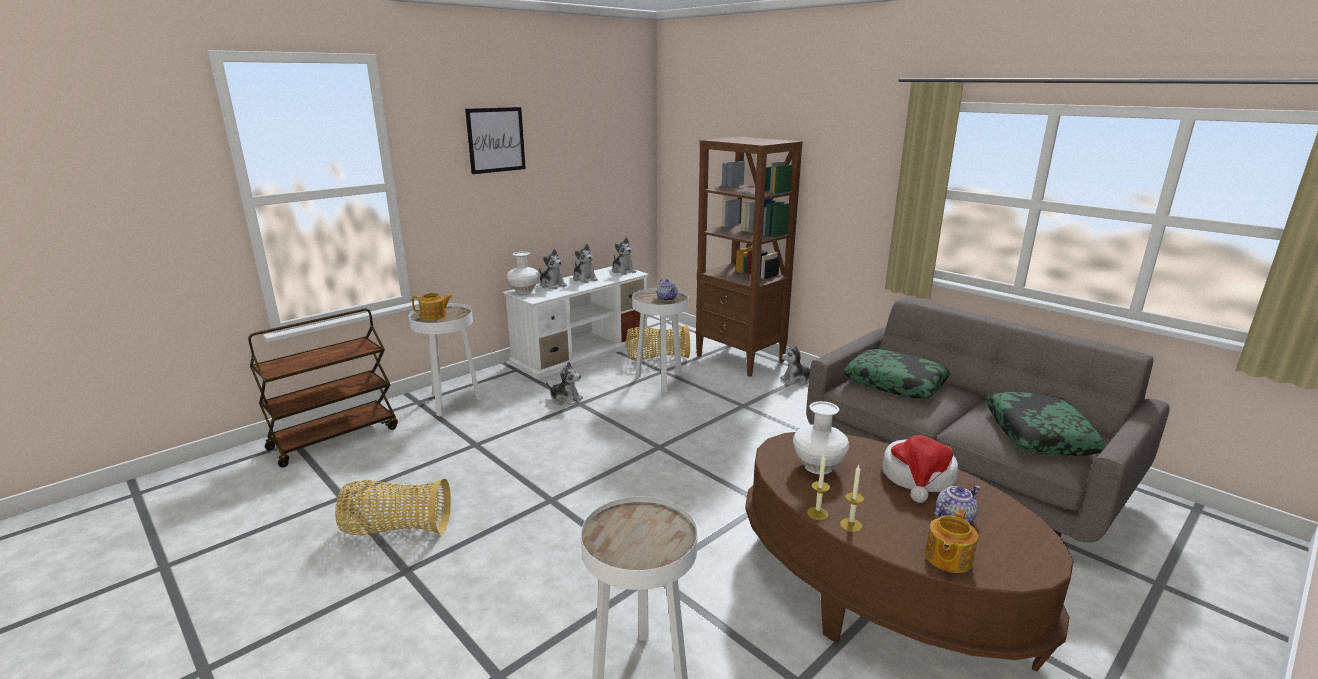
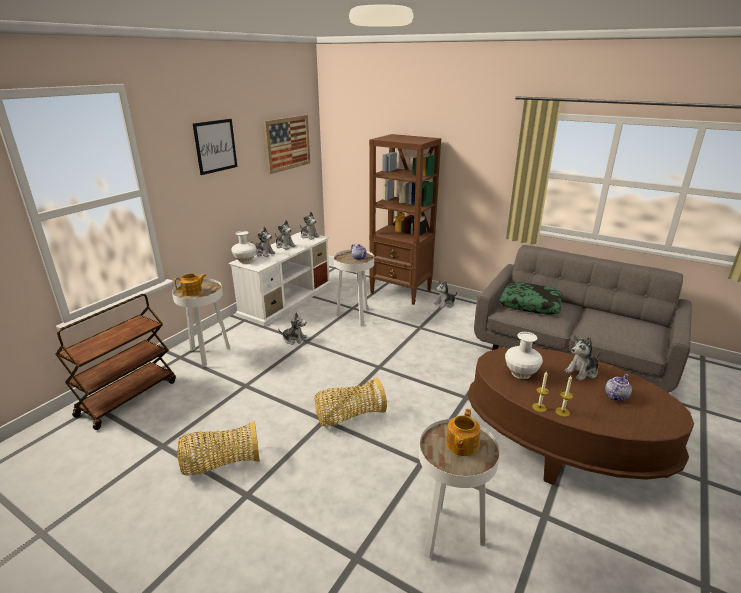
camera: 15 degrees left, 5 degrees up
(604, 146) = (287, 143): none -> picture
(657, 358) = (343, 298): basket -> basket (349, 416)
(918, 478) = (582, 372): hat -> plush toy
(947, 558) = (626, 424): teapot -> teapot (461, 445)
(1038, 434) = (627, 329): pillow -> none

